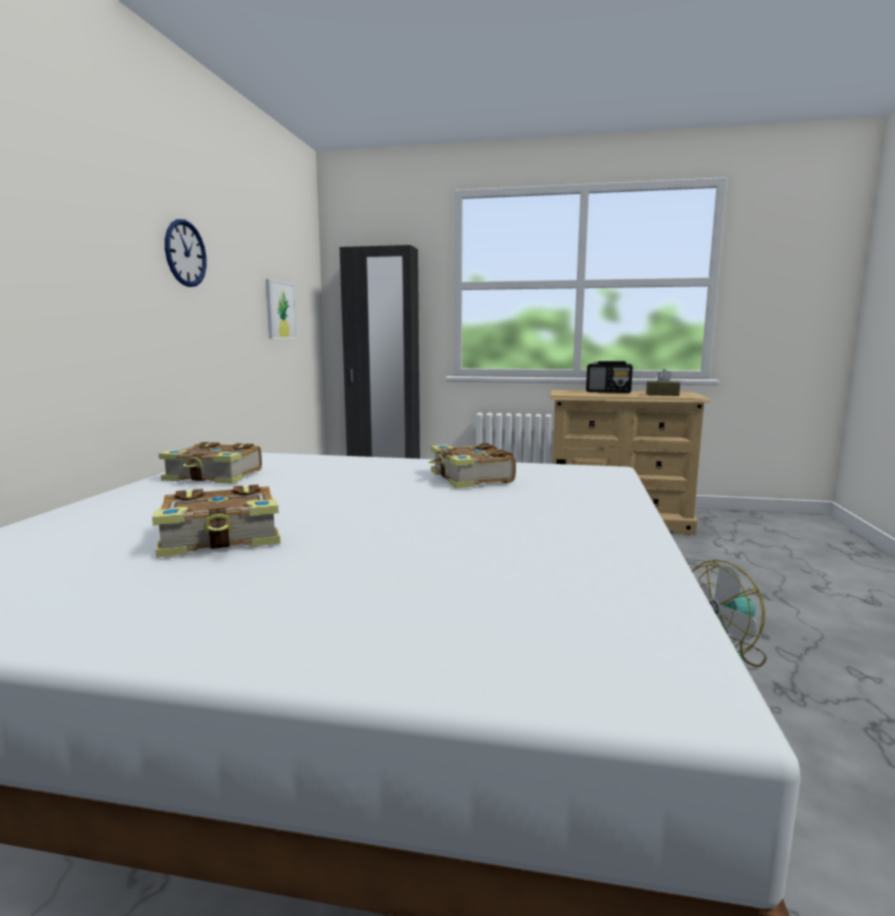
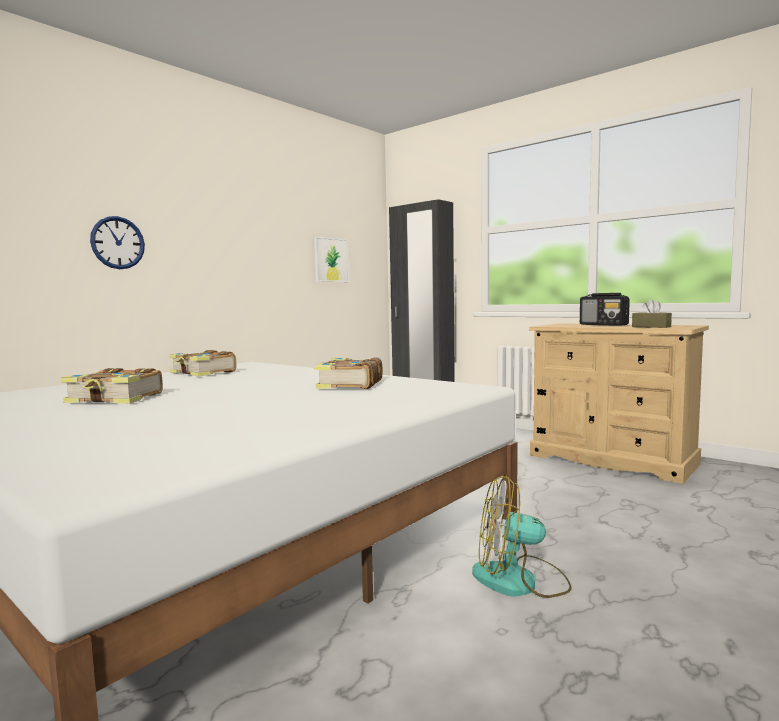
camera: 30 degrees right, 5 degrees down
(185, 253) = (228, 222): wall clock -> wall clock (117, 243)

